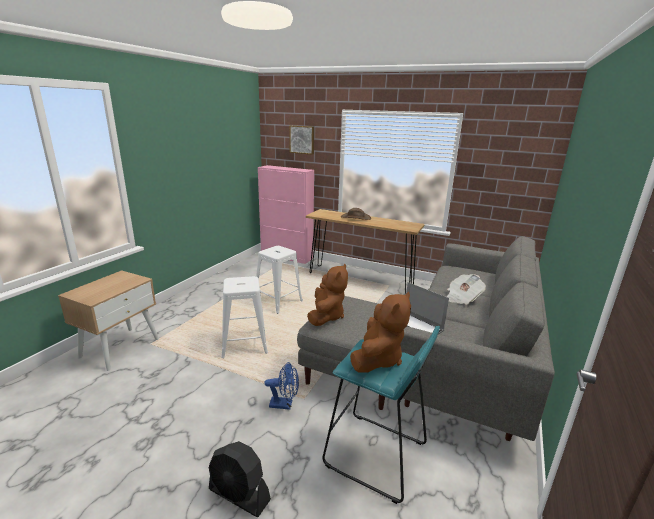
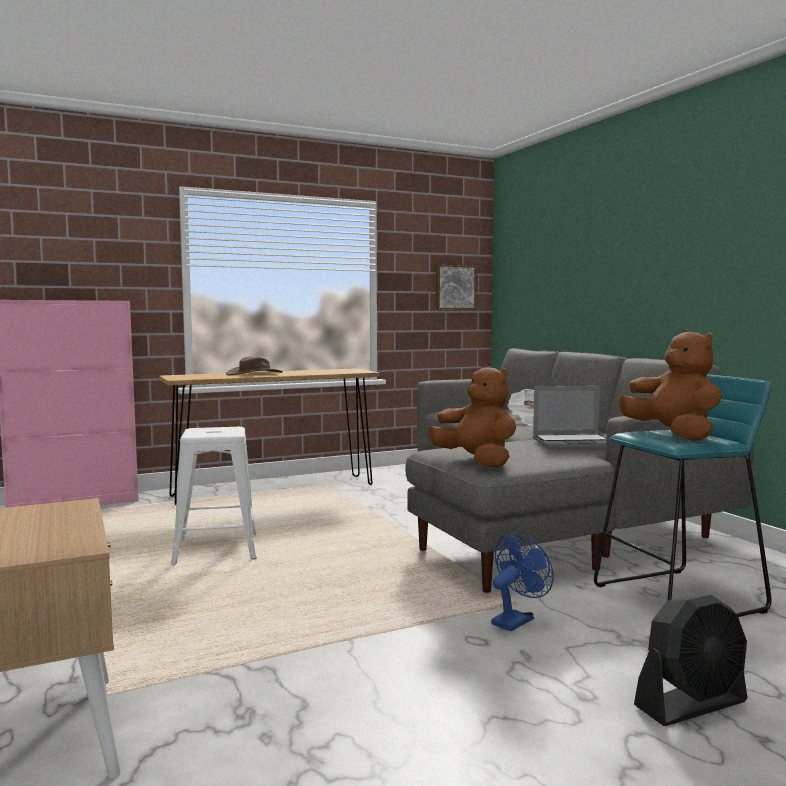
camera: 50 degrees left, 15 degrees down
(244, 343) = (297, 605): white stool -> none
(302, 139) = (91, 242): picture -> picture (454, 287)

